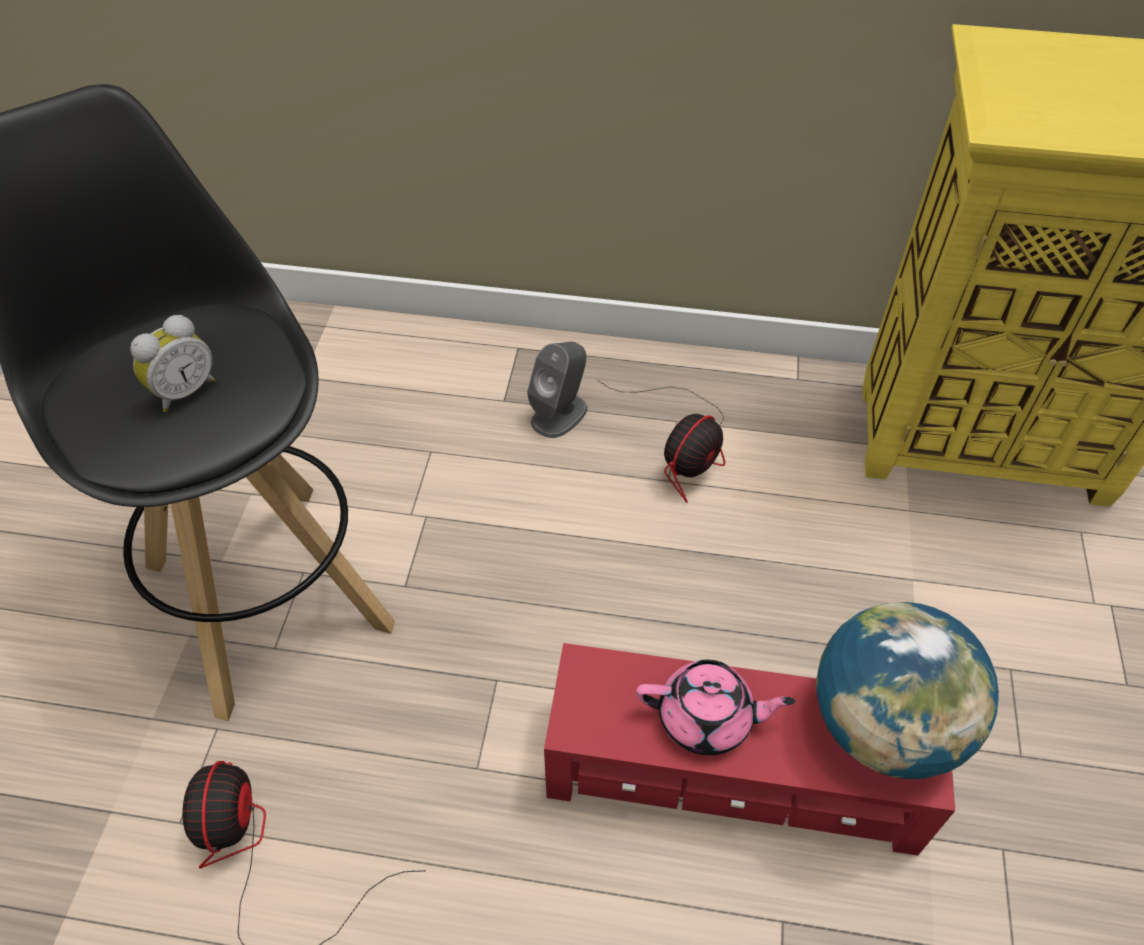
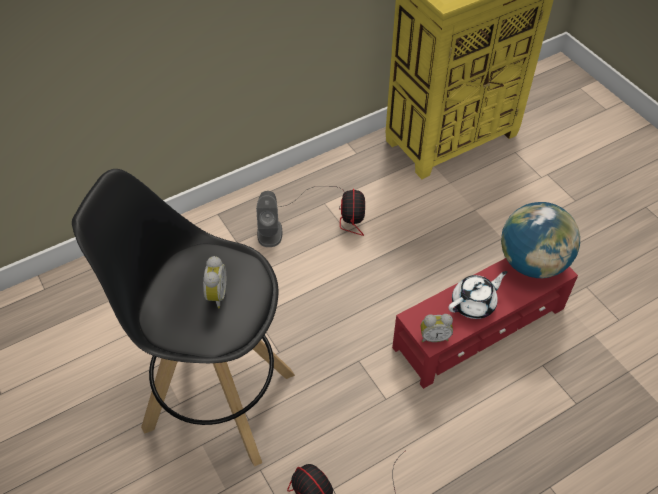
camera: 40 degrees left, 0 degrees up
(585, 722) = (434, 337): none -> alarm clock
(707, 718) = (474, 304): pink teapot -> white teapot

